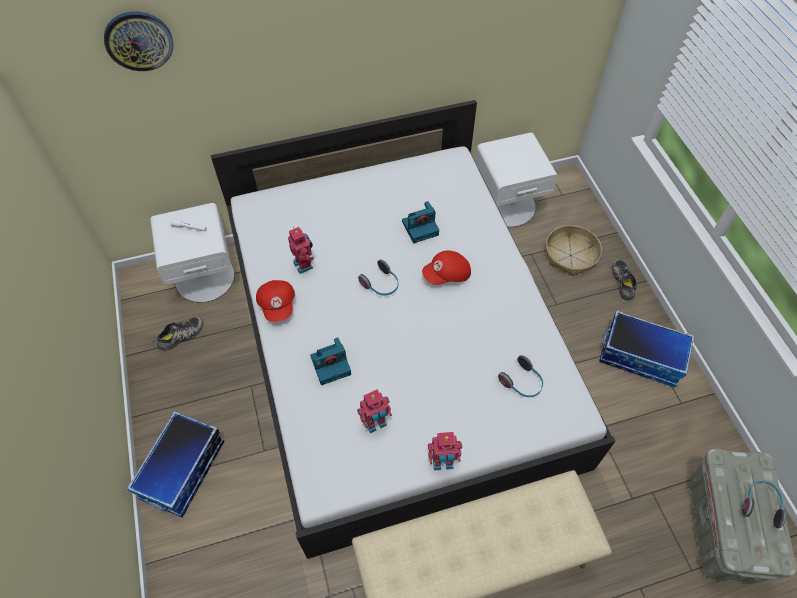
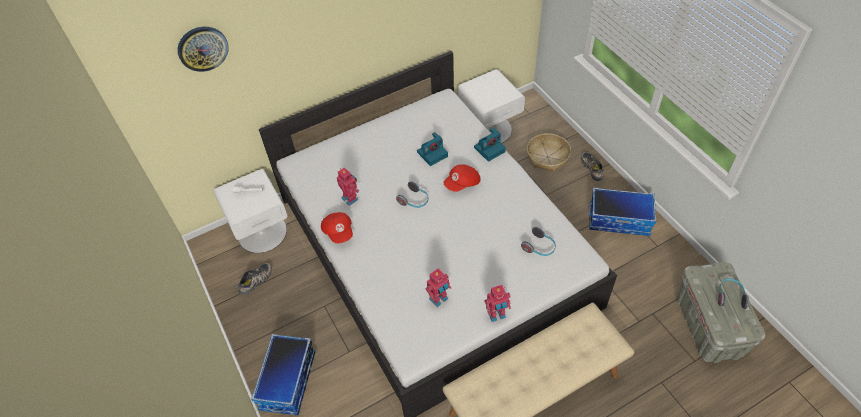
camera: 10 degrees left, 5 degrees down
(331, 364) = (393, 265): camera -> camera (490, 149)

